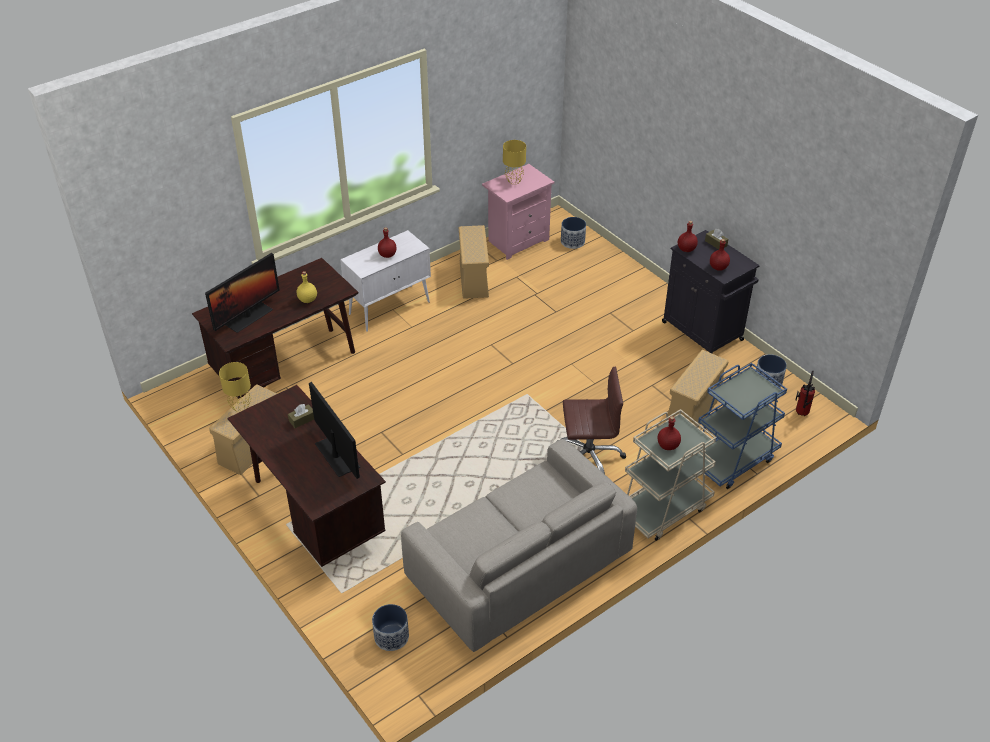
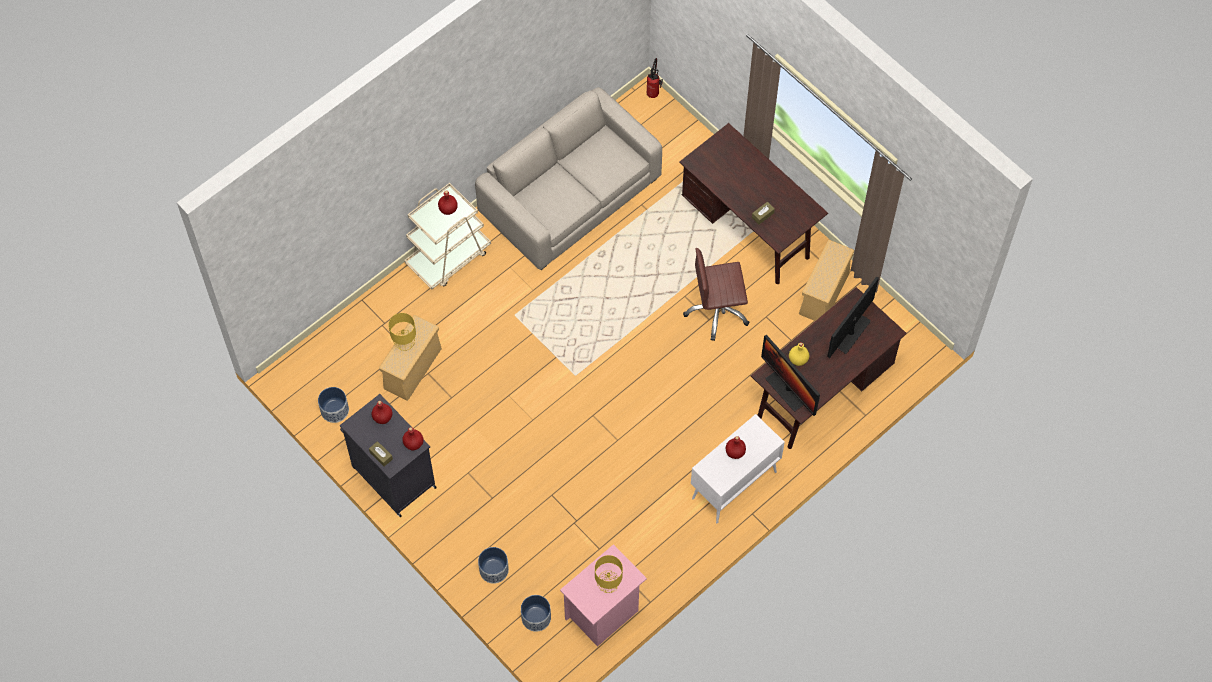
camera: 175 degrees right, 20 degrees up
(241, 407) = (832, 273): yellow table lamp -> yellow table lamp (404, 345)
(337, 455) = (723, 182): monitor -> monitor (787, 389)
(391, 637) = (662, 130): planter -> planter (493, 570)
(474, 279) = (647, 540): beige storage box -> none
(588, 458) = (514, 304): brown office chair -> brown office chair (717, 311)
(732, 460) = (382, 313): blue cart -> none
(800, 414) = (309, 372): fire extinguisher -> fire extinguisher (654, 92)

